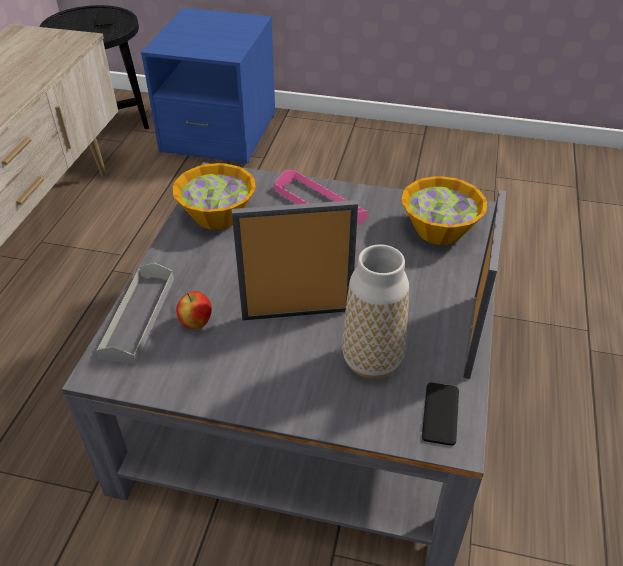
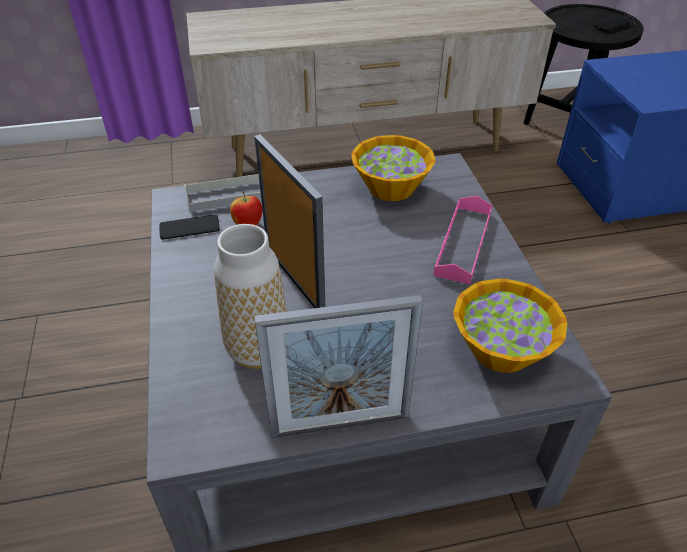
camera: 65 degrees right, 0 degrees up
(440, 414) = (211, 424): phone -> phone (189, 228)

